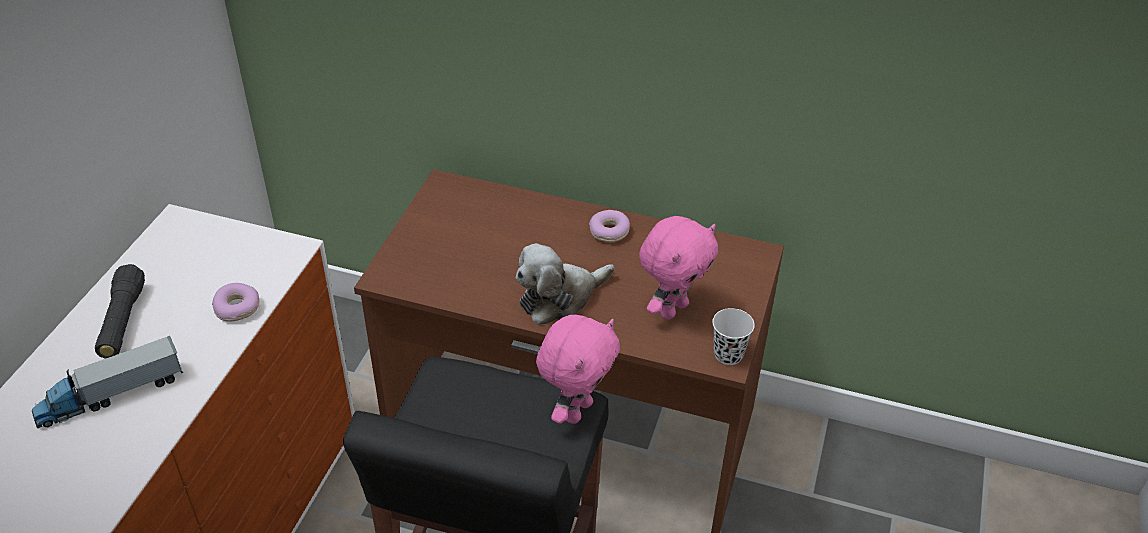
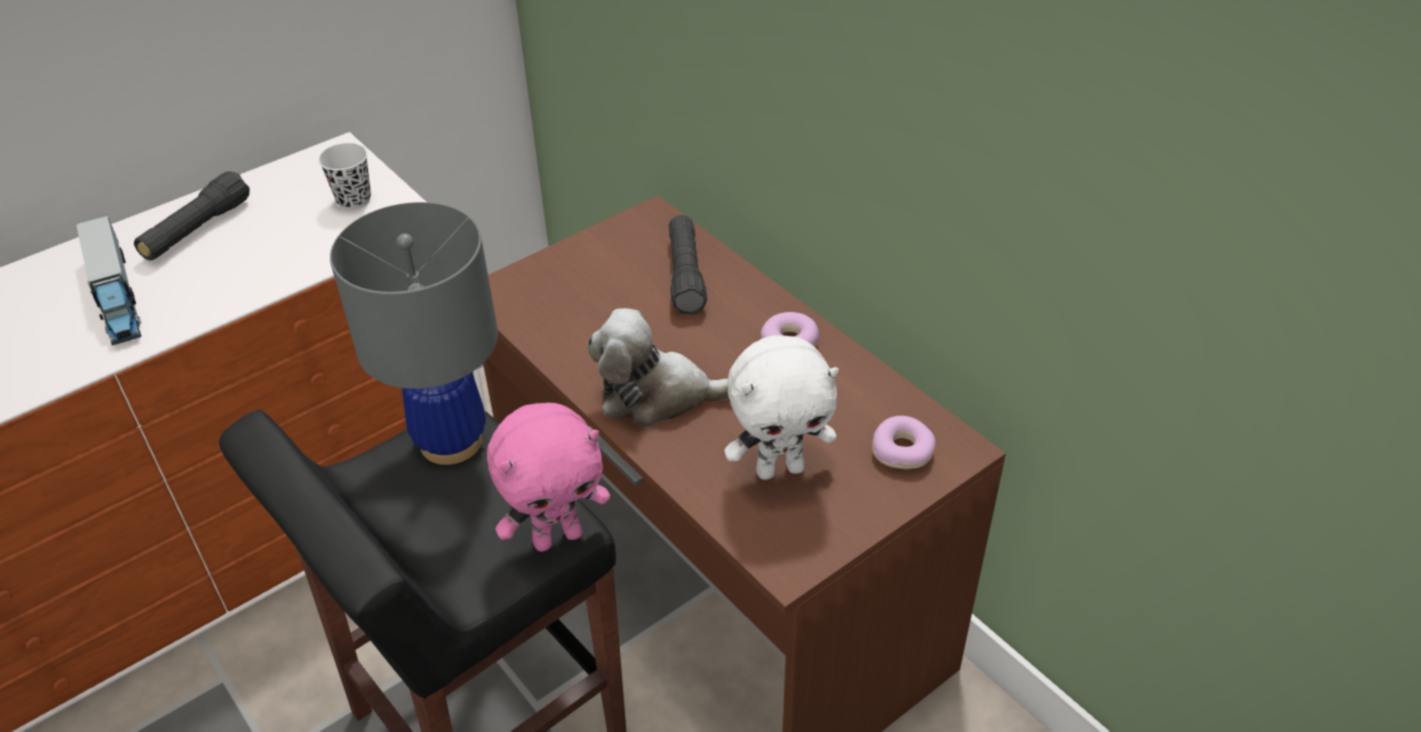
camera: 35 degrees right, 0 degrees up
(110, 395) = (116, 296): toy truck -> toy truck turned 120 degrees counterclockwise
(237, 307) = (303, 259): donut -> donut (903, 451)
(451, 386) = (452, 442): none -> grey table lamp
(504, 215) = (685, 275): none -> black flashlight
(672, 309) = (780, 468): pink plush toy -> white plush toy
(728, 354) = (797, 559): white cup -> white cup (354, 200)

